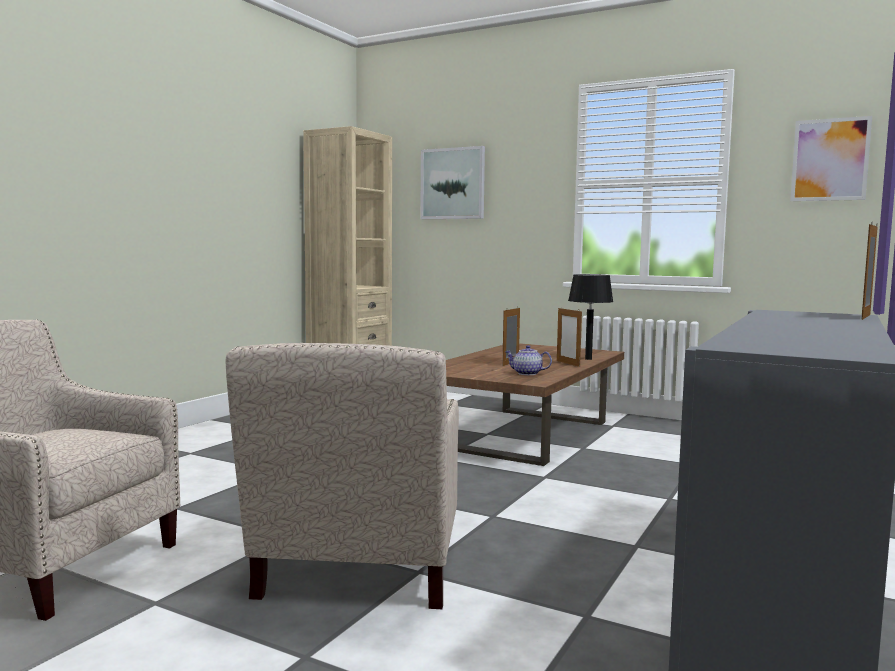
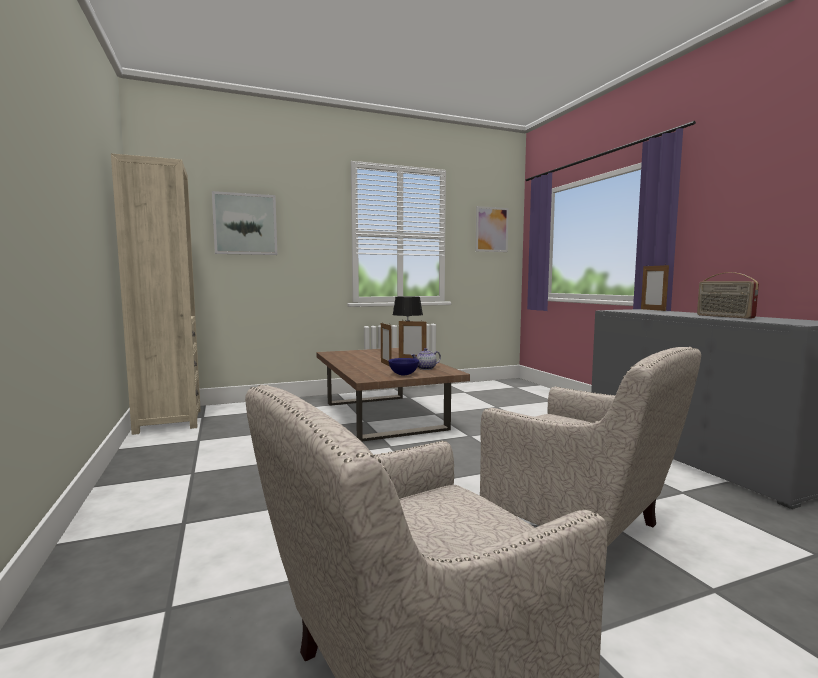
camera: 50 degrees left, 0 degrees up
(475, 374) = (404, 374): none -> blue bowl
(795, 331) = (724, 316): none -> radio

